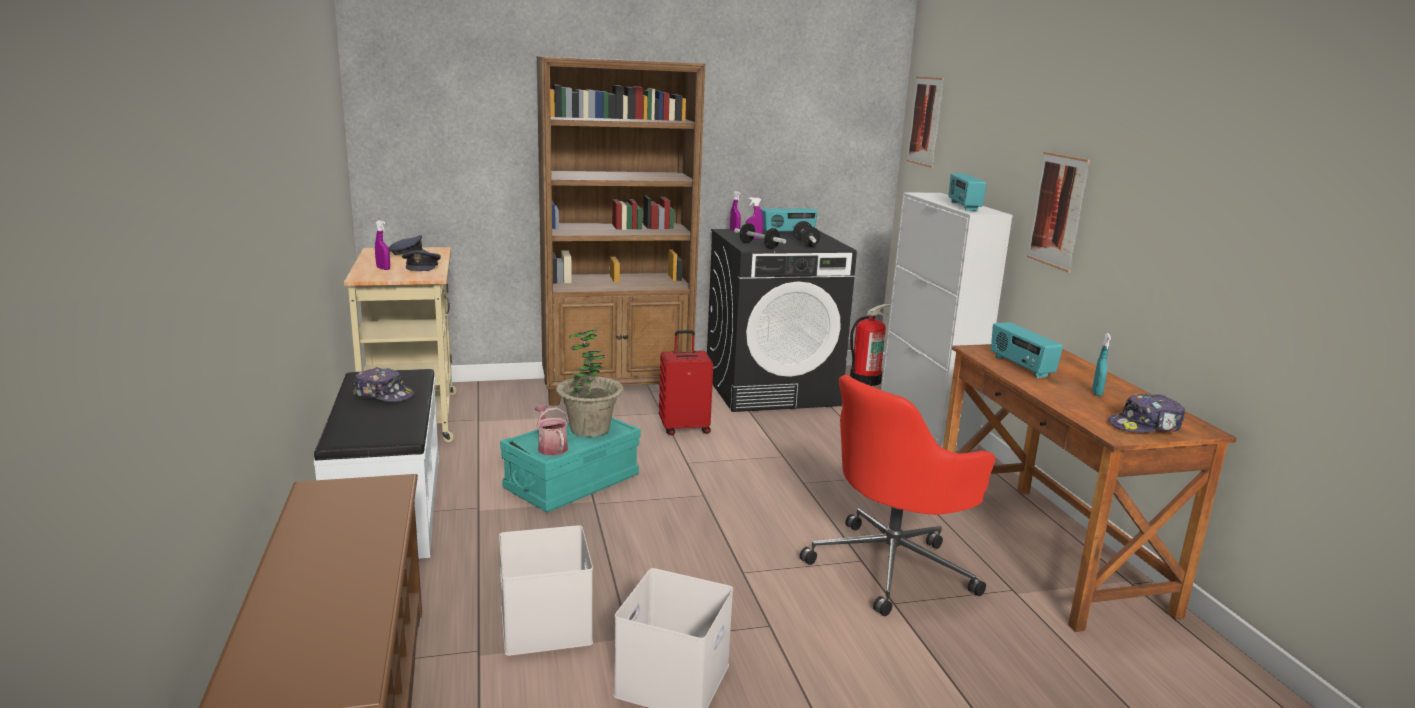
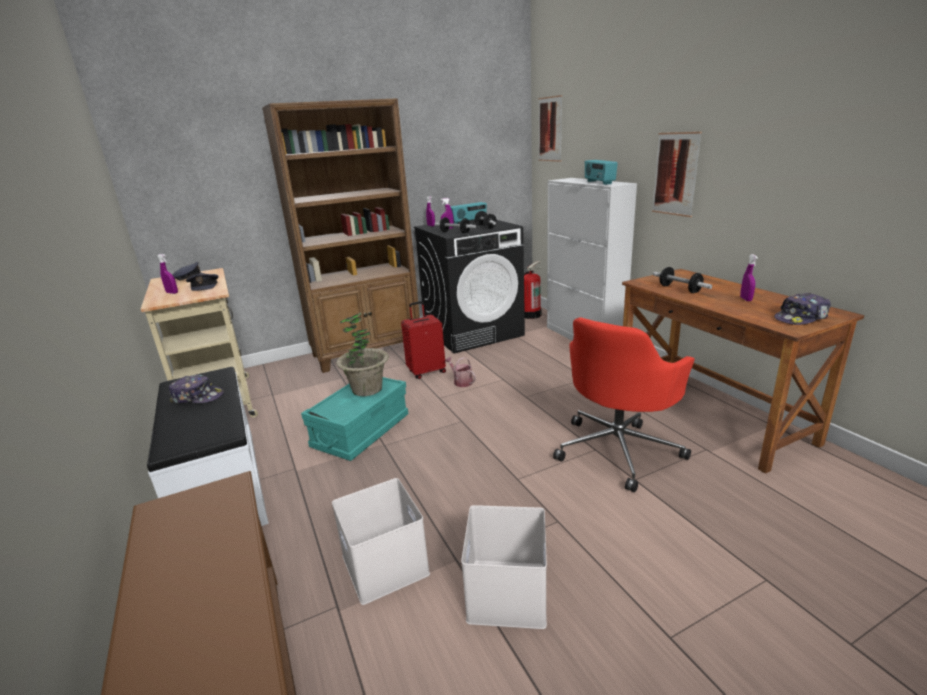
camera: 10 degrees left, 5 degrees up
(551, 447) = (343, 410): watering can -> watering can (461, 381)
(1020, 367) = (680, 289): radio -> dumbbell
(1097, 393) = (746, 299): turquoise spray bottle -> purple spray bottle

